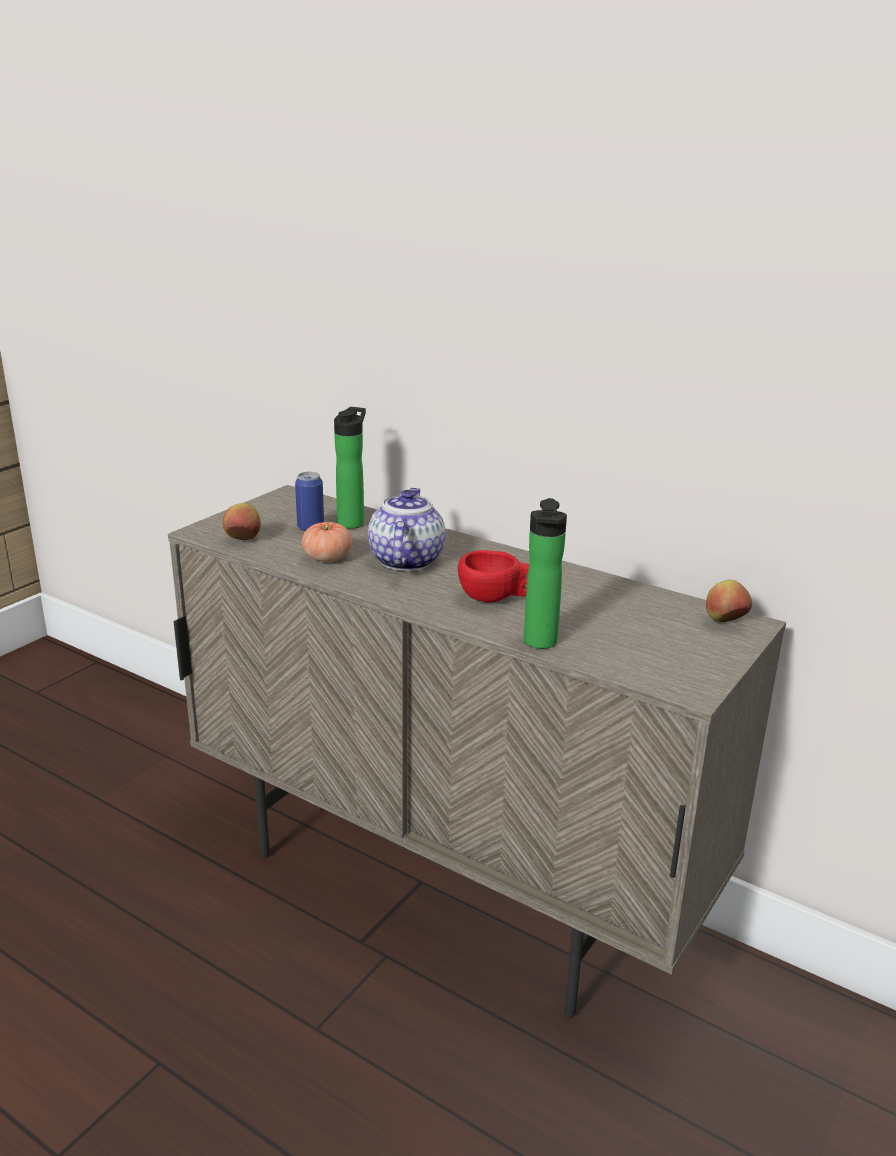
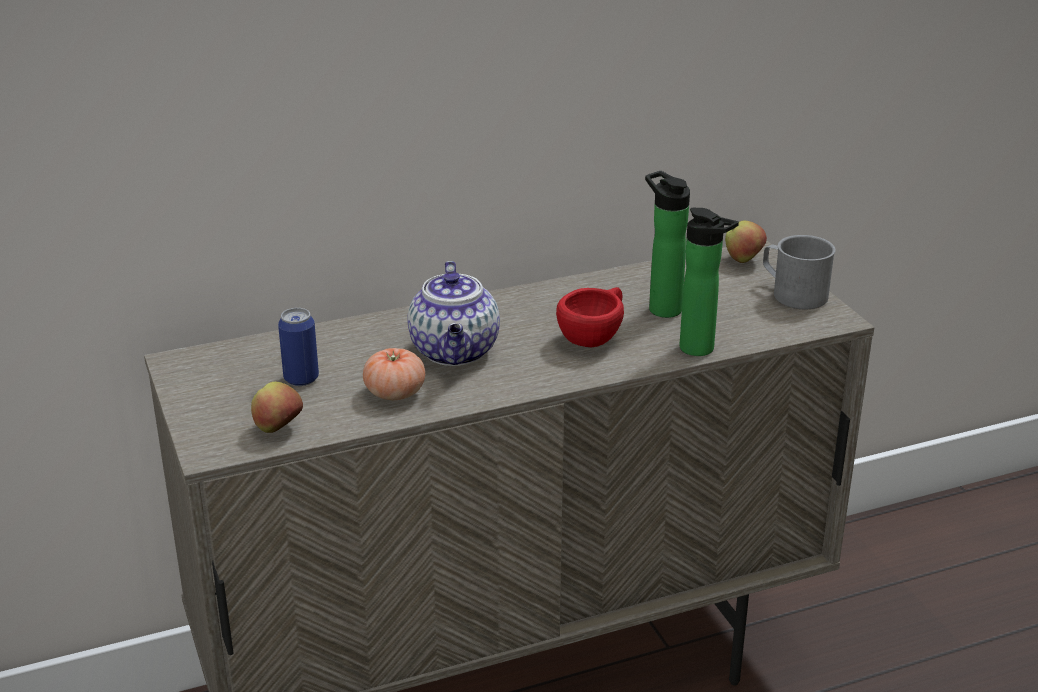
camera: 55 degrees left, 5 degrees up
(352, 522) = (319, 350): bottle -> bottle (661, 308)
(405, 560) = (455, 352): teapot -> teapot turned 135 degrees counterclockwise
(704, 658) = (792, 293): none -> grey mug

